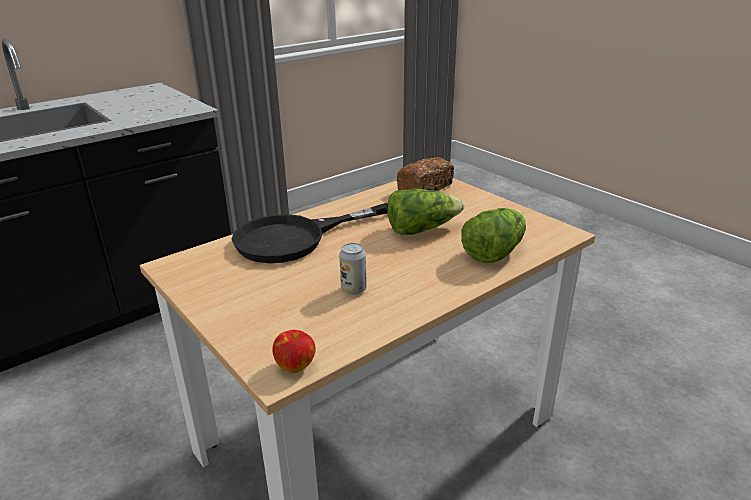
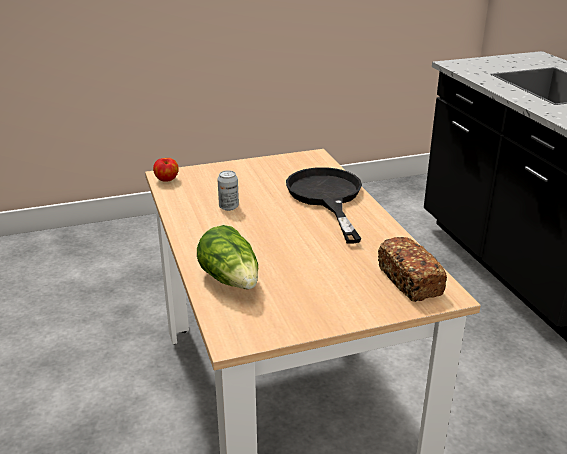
camera: 110 degrees right, 0 degrees up
(421, 229) = (304, 254): lettuce -> none

